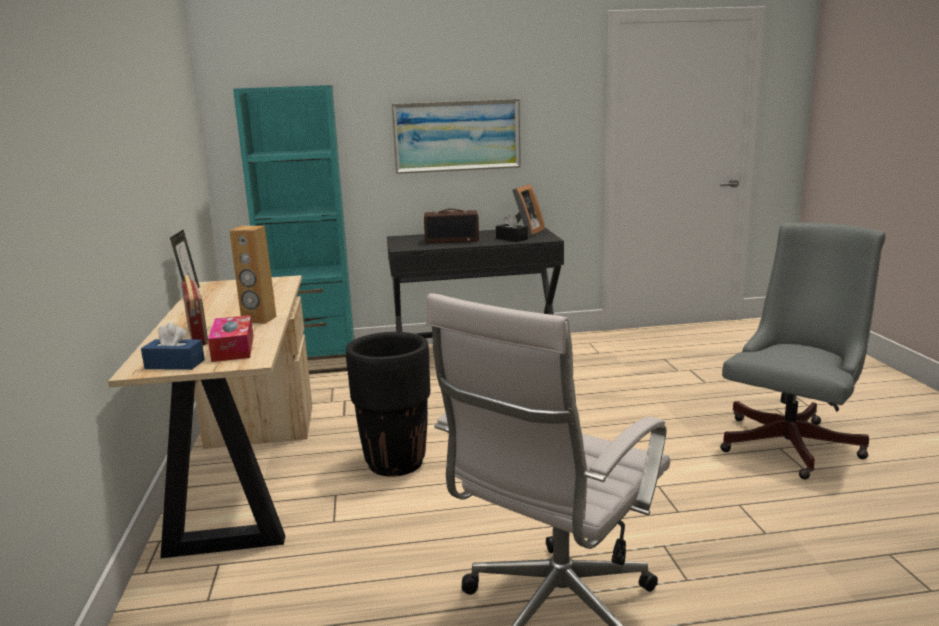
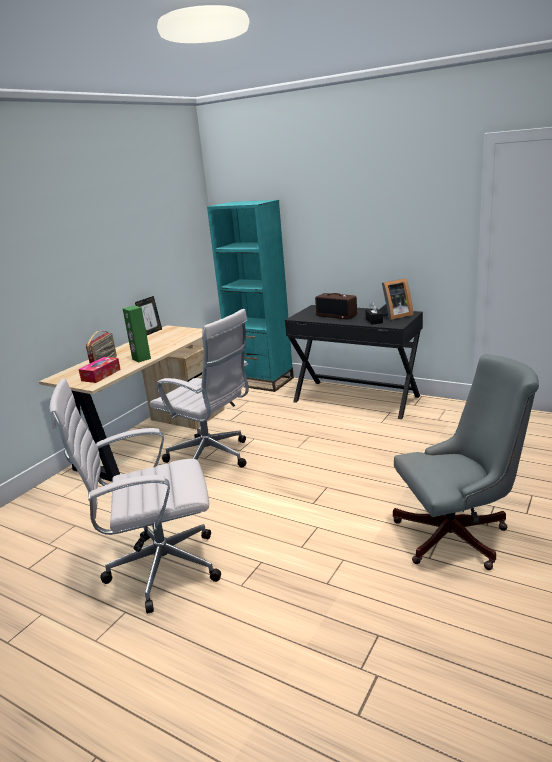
camera: 40 degrees right, 5 degrees up
(175, 364) = (69, 378): blue tissue box -> none
(259, 320) = (141, 359): brown speaker -> green speaker
(396, 463) = (212, 458): black planter -> white office chair
(457, 136) = (359, 236): picture -> none

